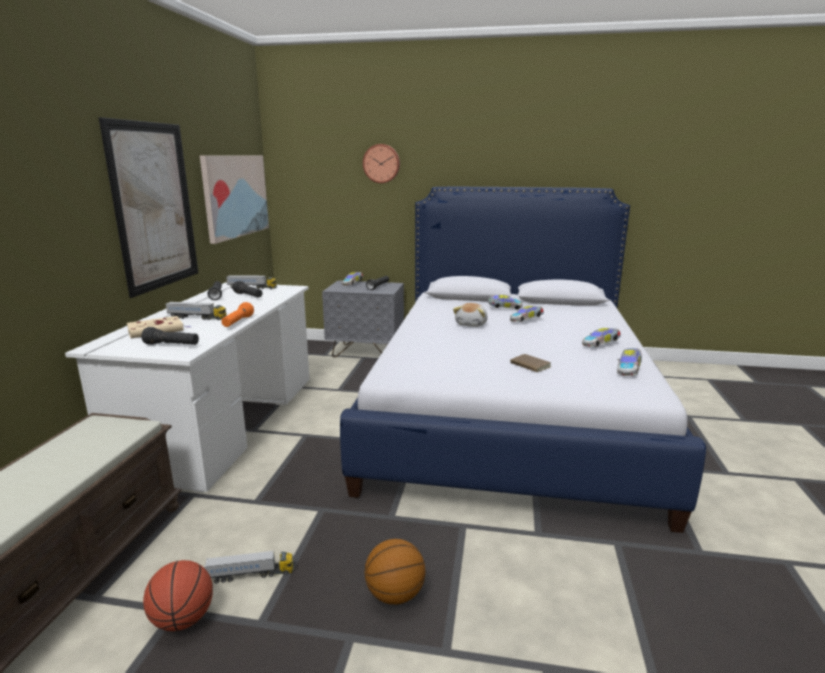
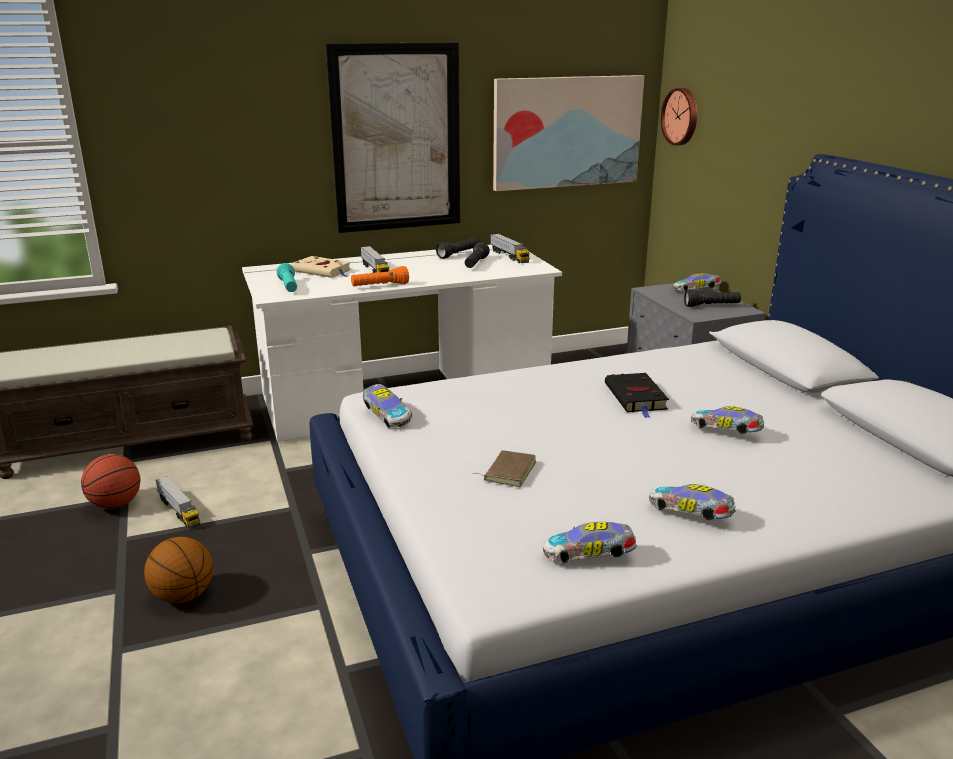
camera: 60 degrees right, 5 degrees up
(172, 345) = (289, 287): black flashlight -> turquoise flashlight
(381, 163) = (775, 101): wall clock -> wall clock (681, 116)
(472, 324) = (636, 398): plush toy -> black book
(504, 308) = (767, 403): toy car -> toy car (386, 416)

